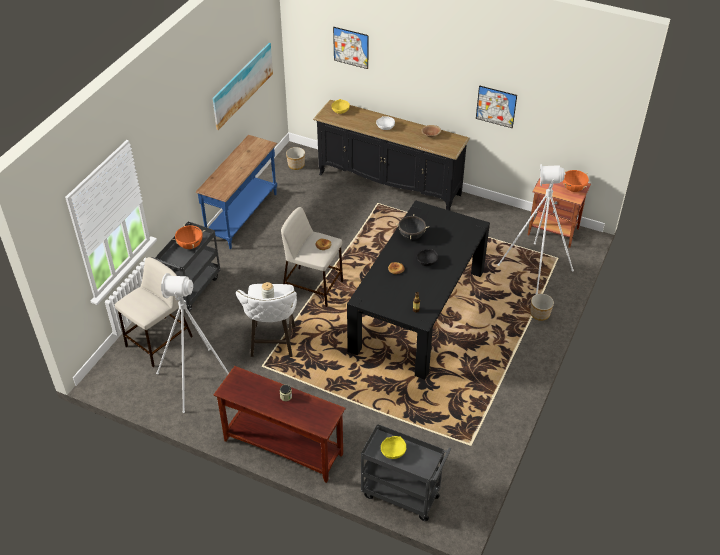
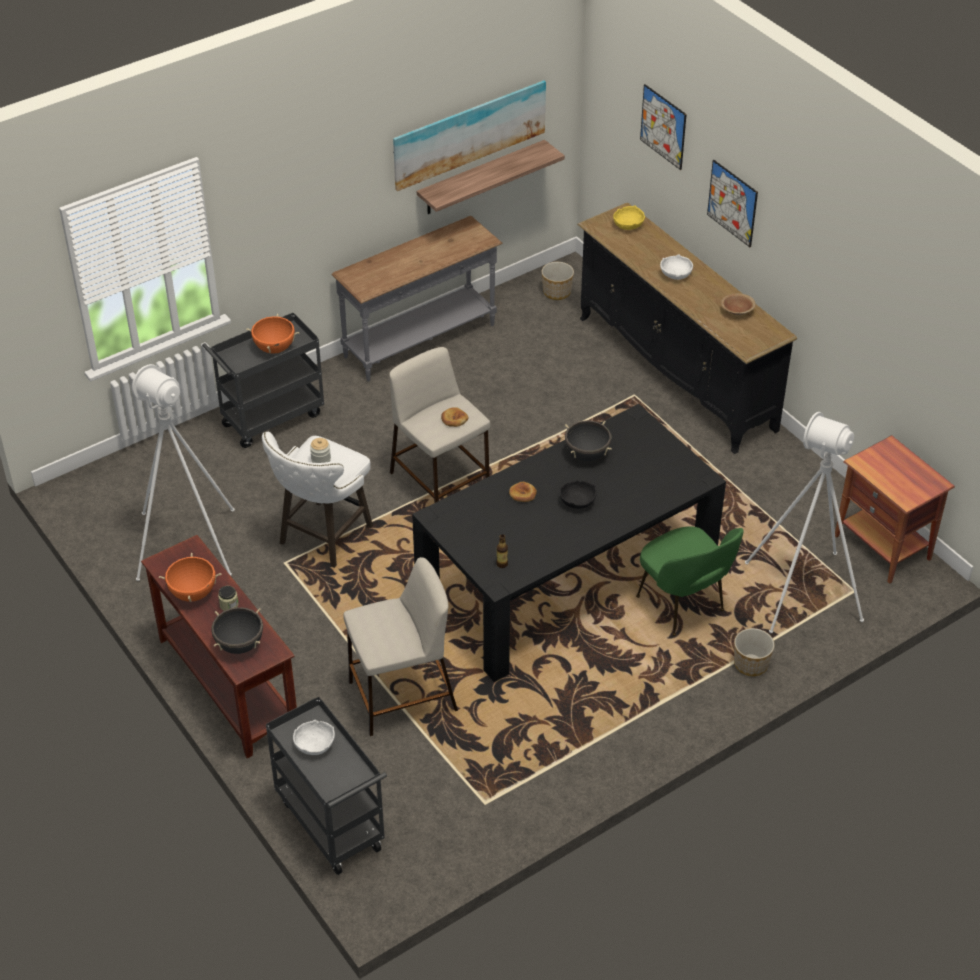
camera: 30 degrees right, 0 degrees up
(158, 342) = (176, 472): beige stool -> beige stool (401, 697)
(243, 217) = (420, 342): blue console table -> grey console table
(249, 110) = (481, 178): none -> shelf
(310, 416) = (239, 645): none -> black cooking pot
(392, 452) = (314, 744): yellow bowl -> white bowl
(487, 300) = (684, 609): none -> green chair
(496, 106) = (839, 298): picture -> picture (732, 203)
(573, 189) = (916, 483): orange cooking pot -> orange cooking pot (193, 593)

